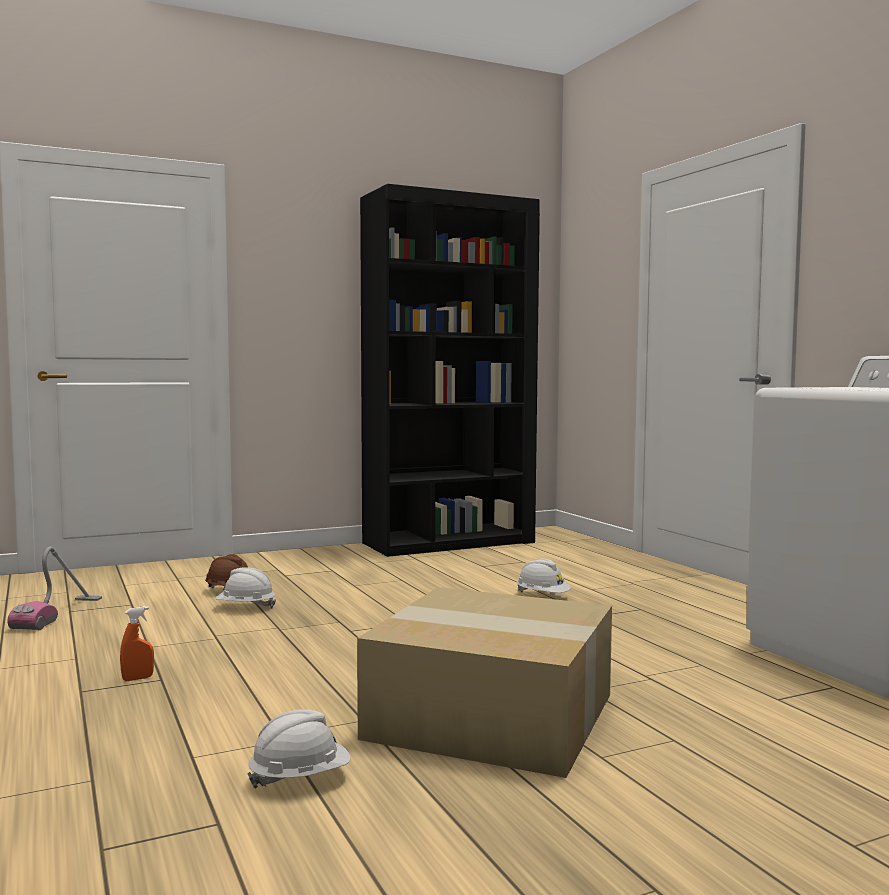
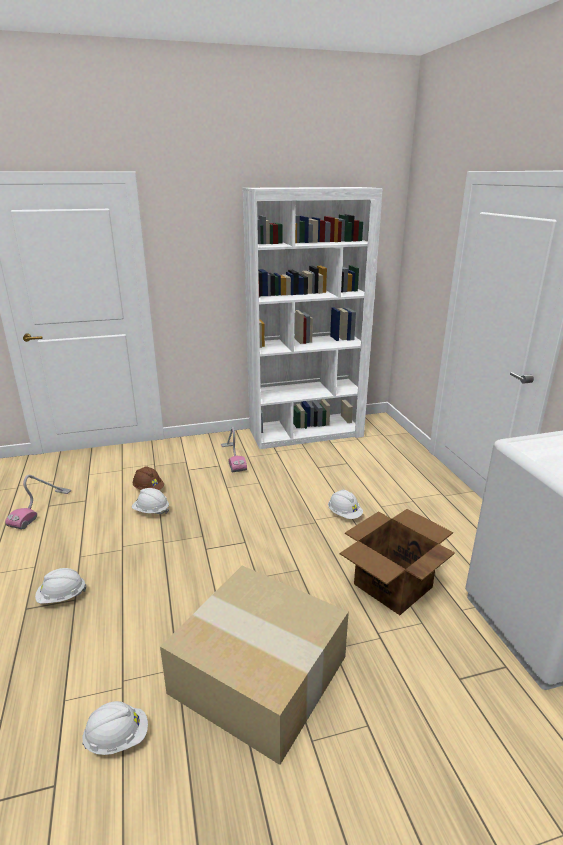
camera: 10 degrees right, 20 degrees up
(137, 678) = (62, 597): orange spray bottle -> white hard hat
(350, 564) = (233, 457): none -> vacuum cleaner
(449, 543) = (306, 432): black bookcase -> white bookcase
(643, 642) = (392, 586): none -> cardboard box

